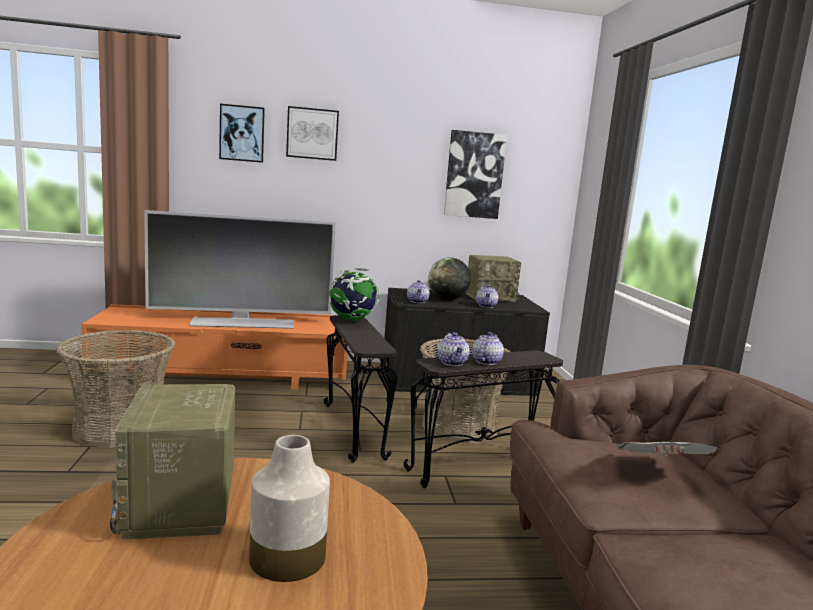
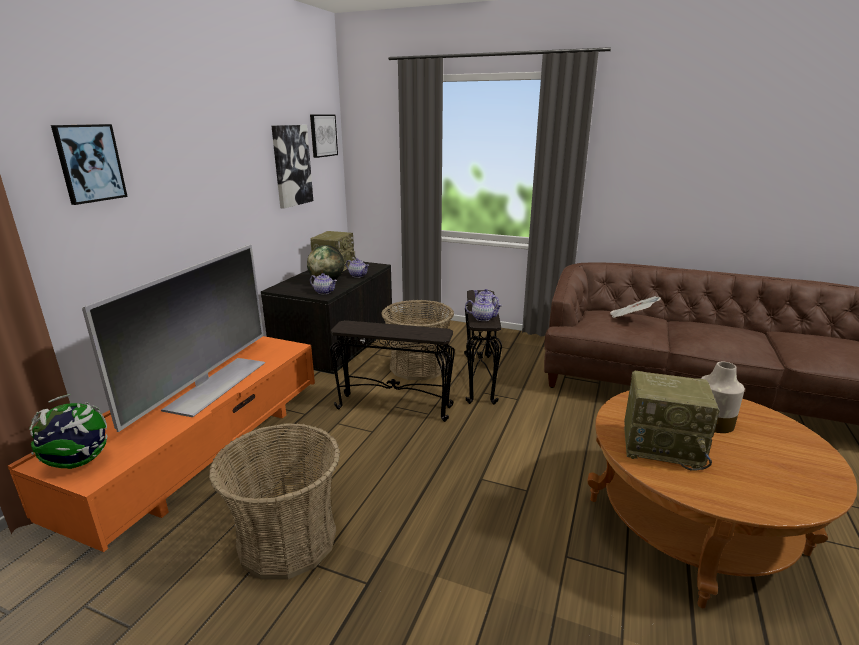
camera: 60 degrees left, 10 degrees up
(312, 134) = (165, 149): picture -> picture (323, 135)
(351, 320) = (354, 326): globe -> globe (79, 462)

